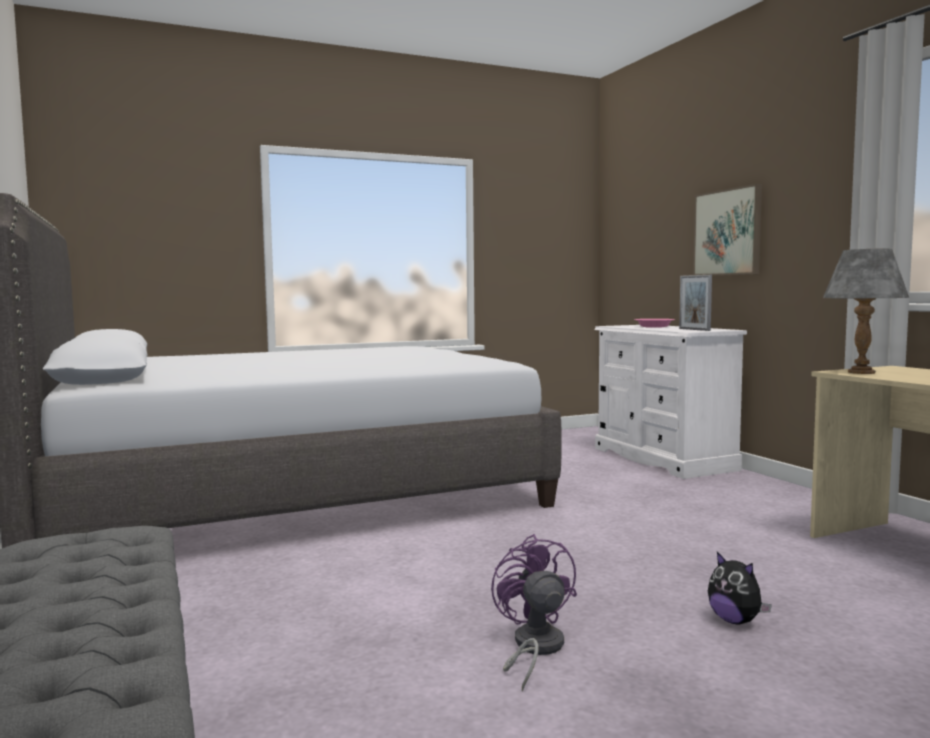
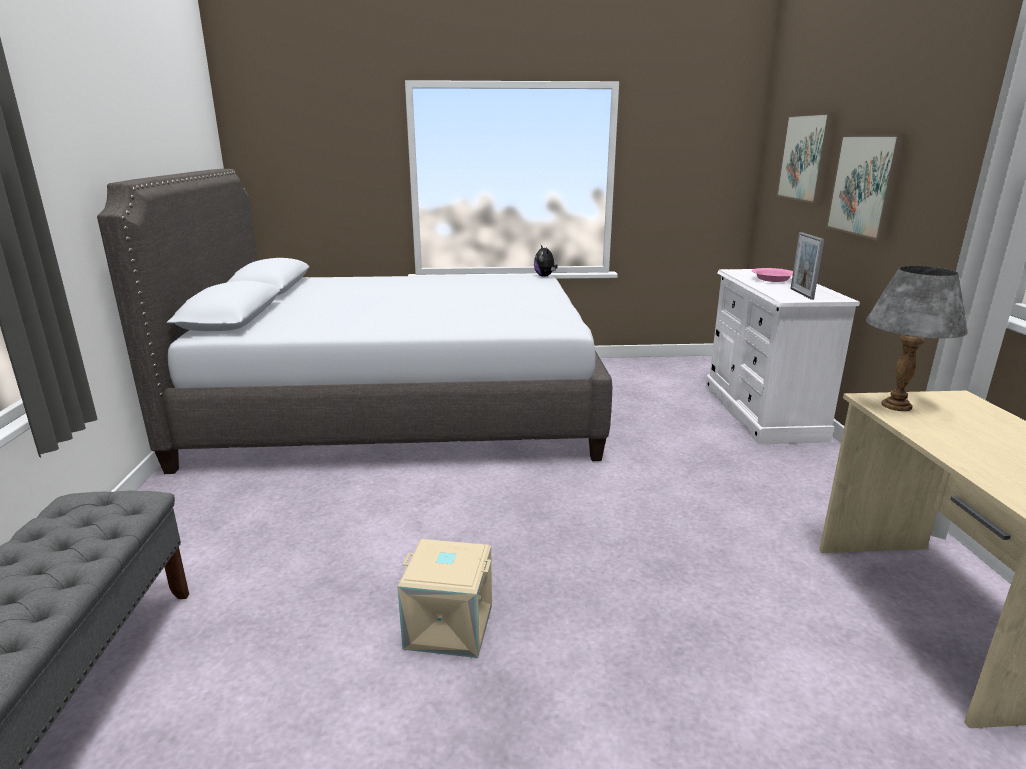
camera: 20 degrees right, 15 degrees up
(533, 648) = (448, 627): purple fan -> beige storage box
(655, 223) = (806, 157): none -> picture
(735, 621) = (643, 641): plush toy -> plush toy (545, 276)

